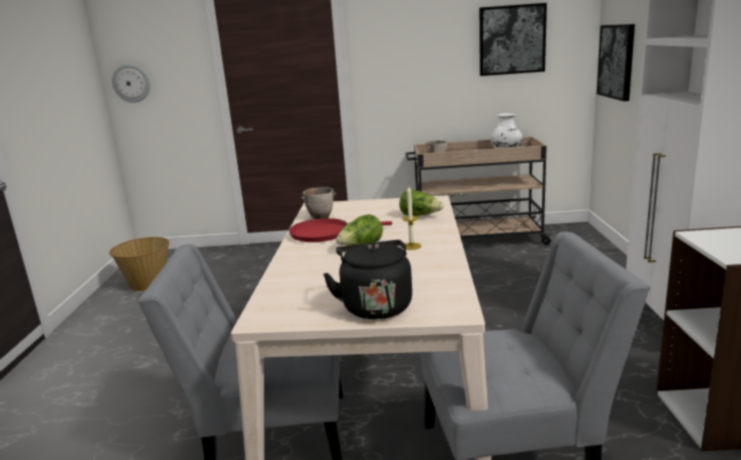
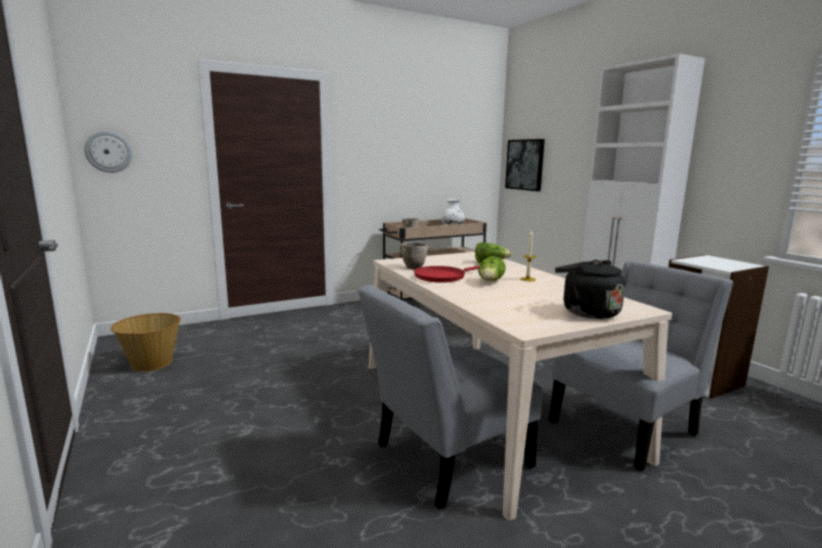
camera: 30 degrees left, 5 degrees down
(511, 40) = (450, 144): picture -> none

